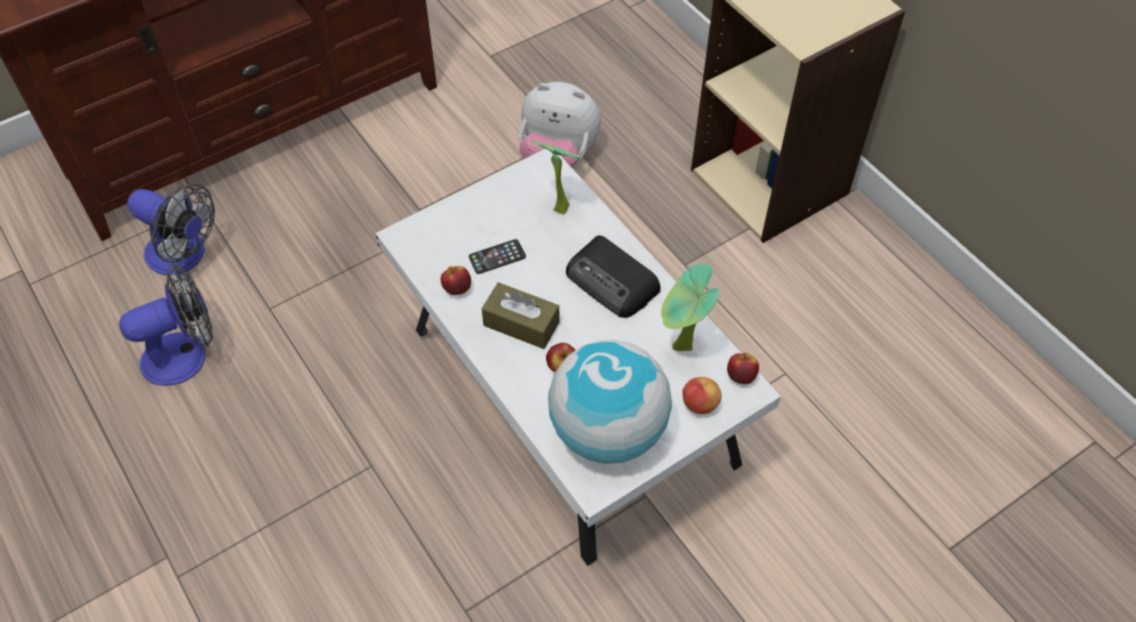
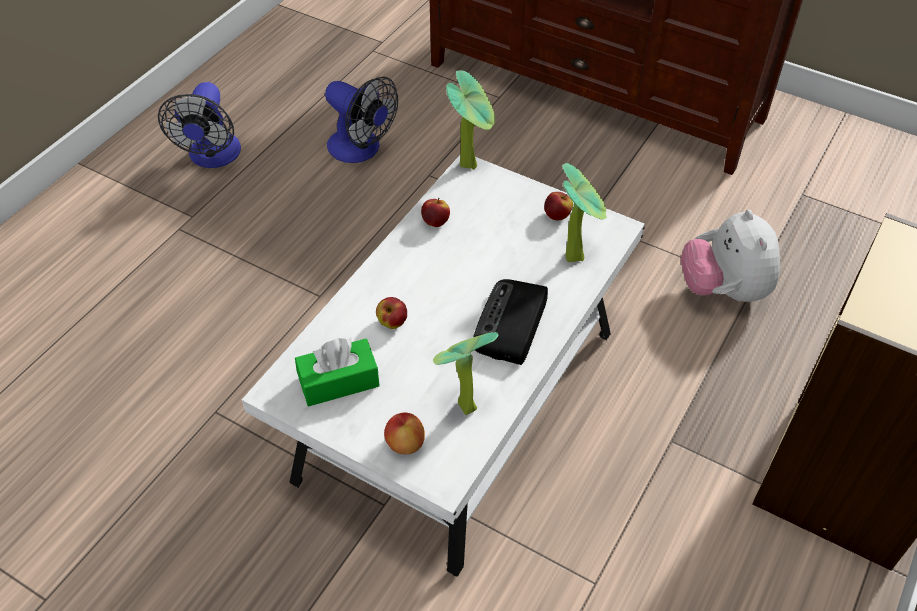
camera: 65 degrees right, 5 degrees down
(184, 256) = (445, 110): fan -> fan (213, 157)
(397, 232) = (471, 163): none -> potted plant
(497, 257) = (487, 235): phone -> none
(521, 324) = (423, 278): brown tissue box -> none
(608, 431) = (339, 381): globe -> green tissue box
(741, 376) = (458, 468): apple -> apple (557, 215)

